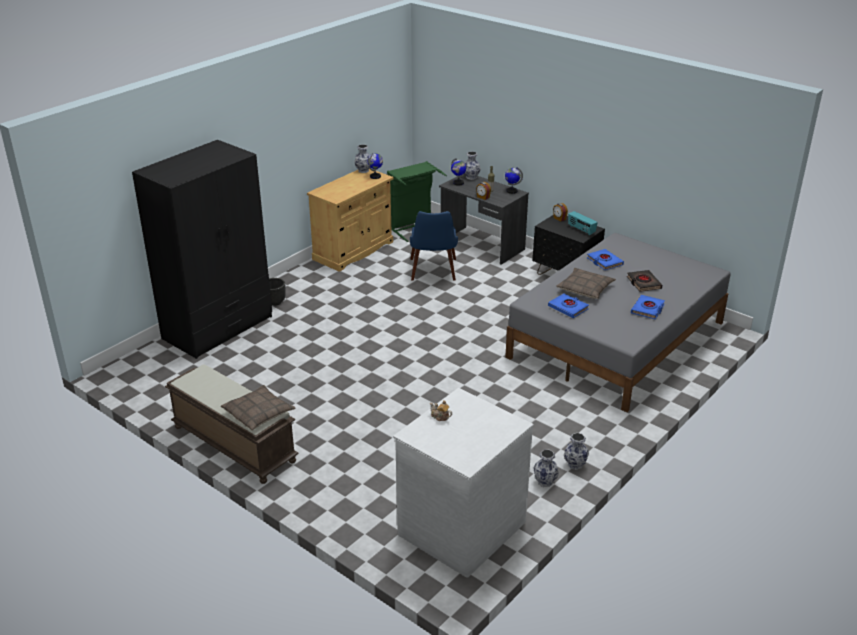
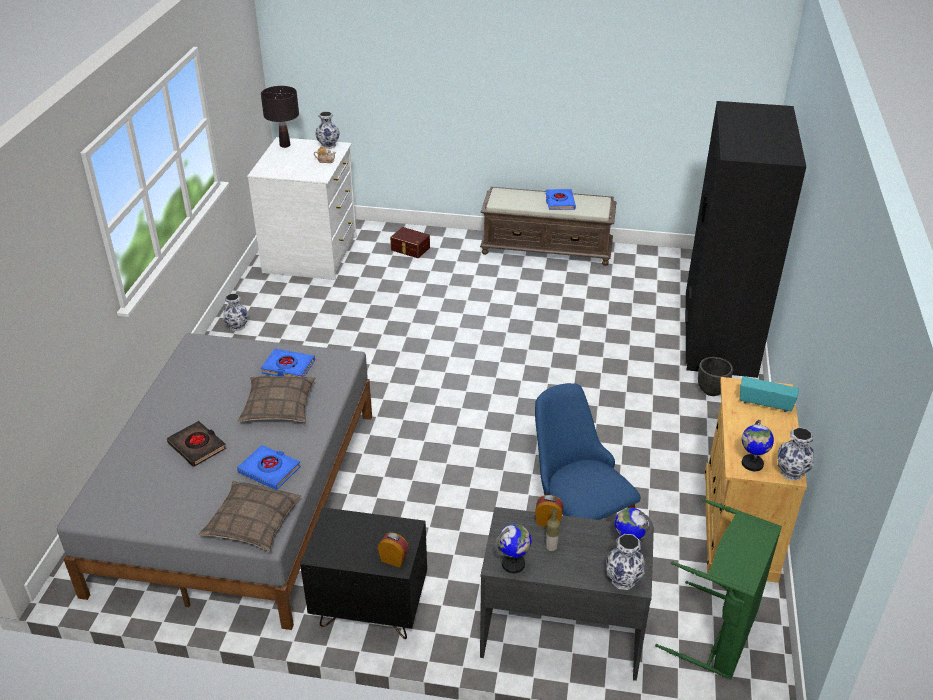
camera: 150 degrees right, 5 degrees up
(258, 413) = (509, 199): pillow -> pillow (252, 523)
(357, 495) = (410, 249): none -> brown storage box
(468, 457) = (285, 145): none -> black table lamp
(544, 482) = (260, 304): vase -> vase (329, 145)
(581, 230) = (340, 541): radio -> radio (765, 404)
(648, 309) = (182, 400): blue book -> blue book (559, 202)

